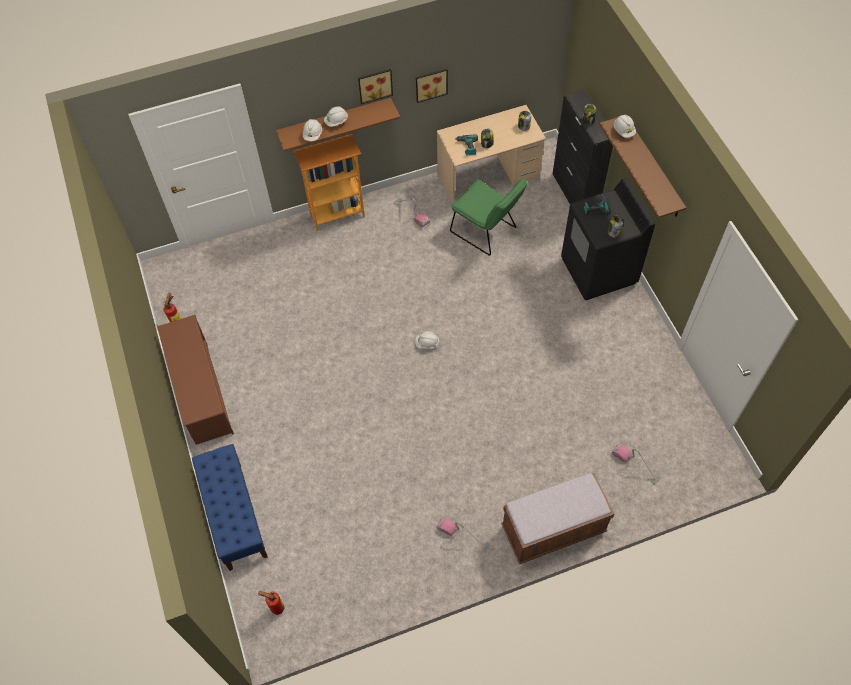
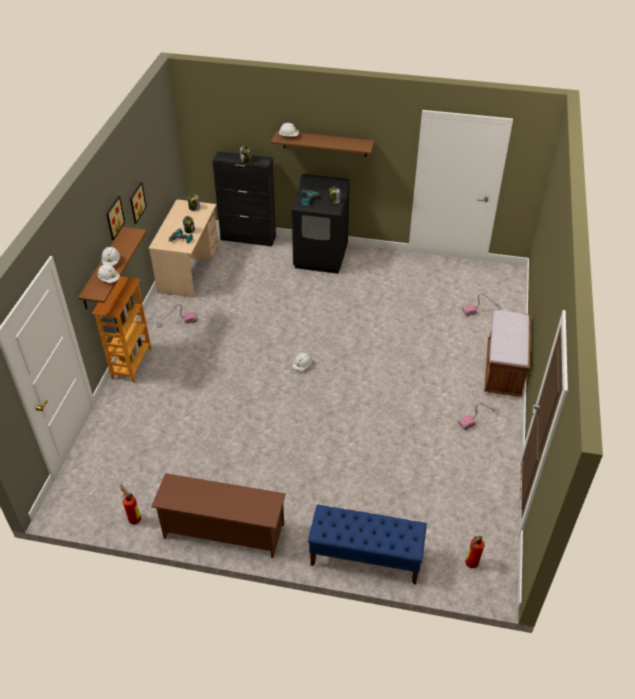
camera: 60 degrees left, 15 degrees down
(486, 232) = (236, 292): green chair -> none

